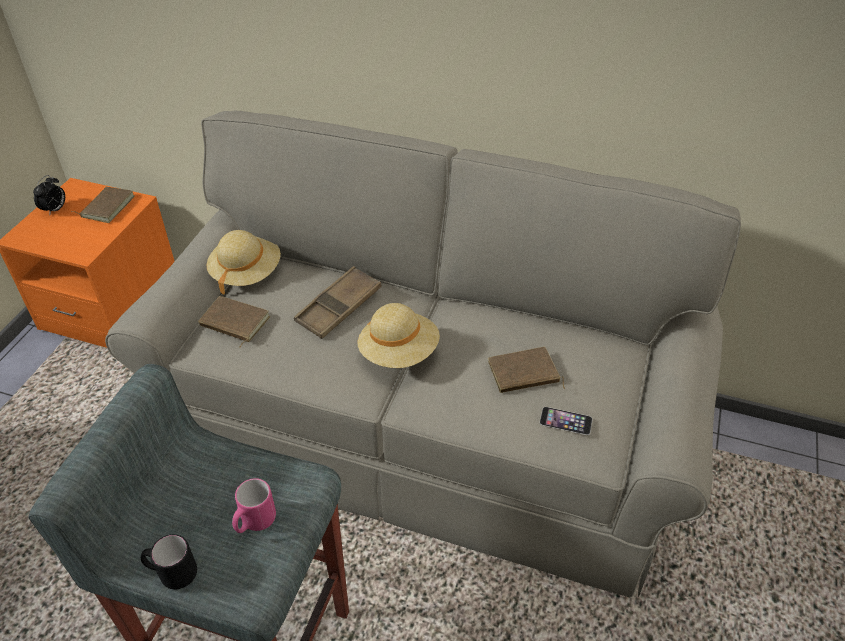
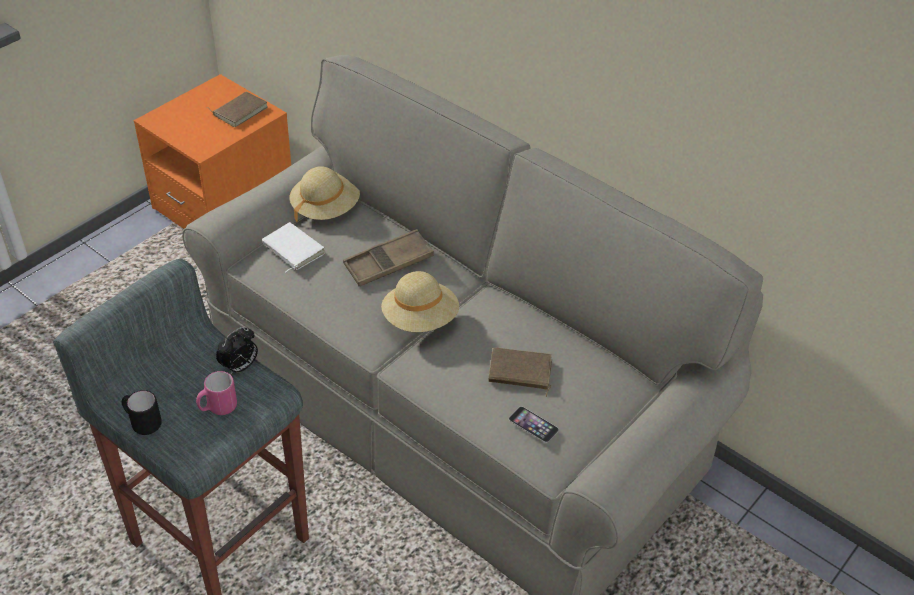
camera: 20 degrees right, 0 degrees up
(55, 210) = (194, 102): alarm clock -> alarm clock (240, 367)
(233, 323) = (291, 250): brown book -> white book

